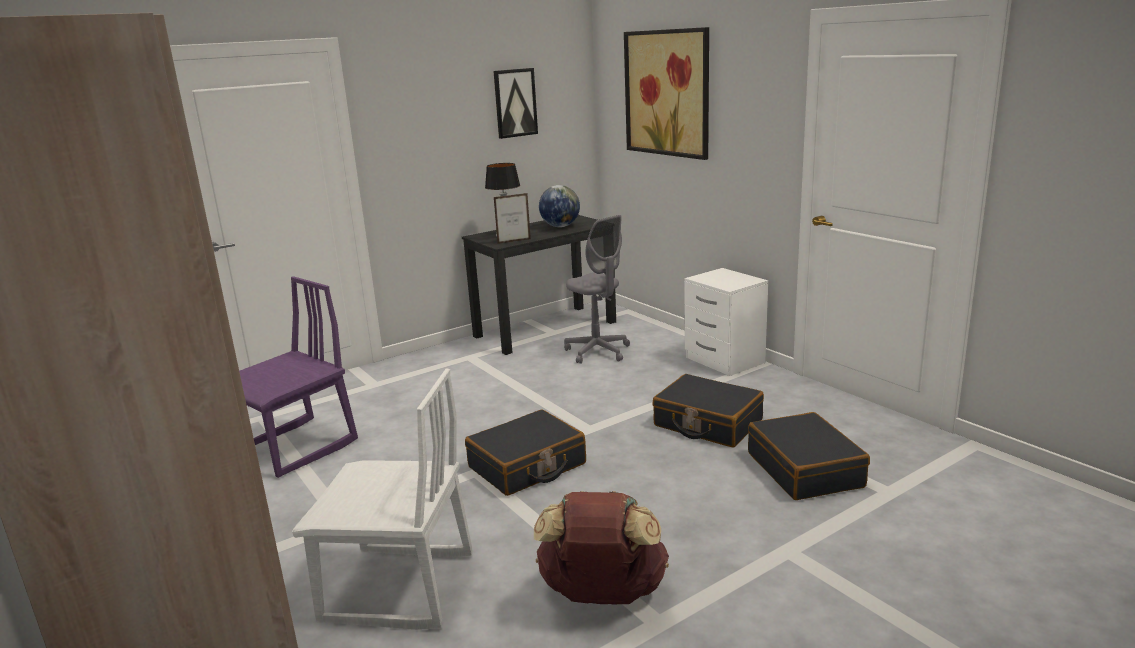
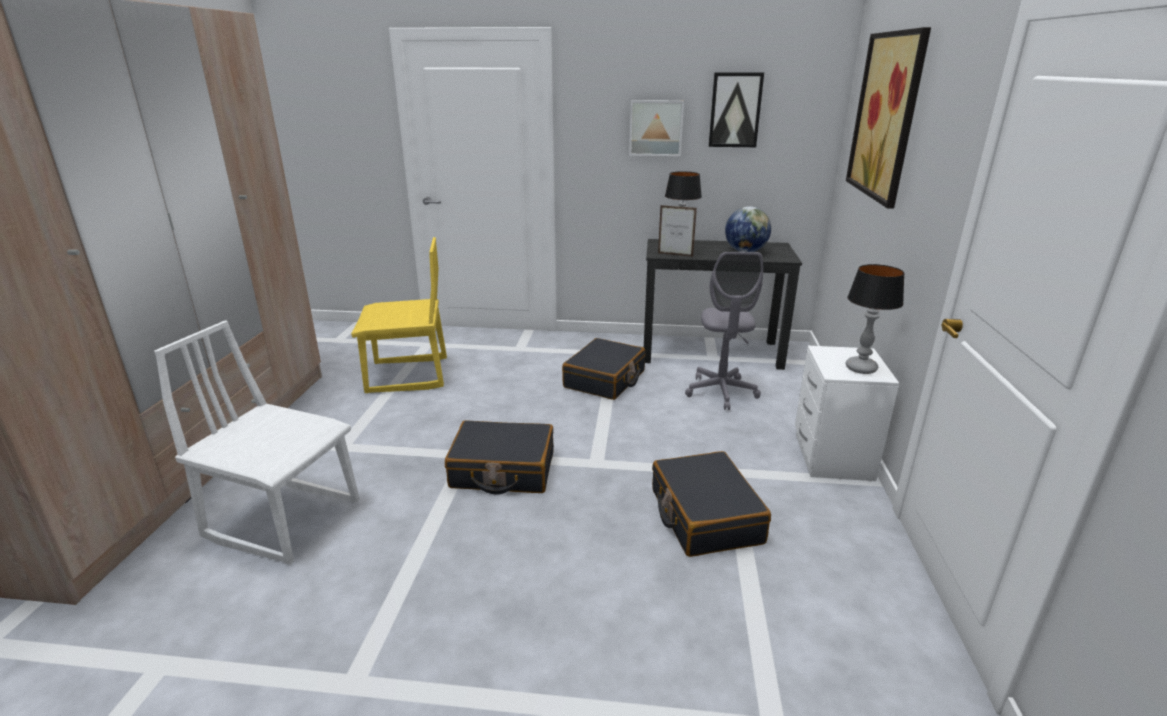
camera: 40 degrees right, 5 degrees up
(297, 447) = (407, 376): purple chair -> yellow chair
(398, 589) = (285, 518): white chair -> white chair turned 150 degrees clockwise
(451, 127) = (656, 128): none -> picture
(602, 595) = (364, 623): brown backpack -> none
(736, 280) = (860, 368): none -> table lamp
(805, 470) = (720, 630): black suitcase -> black suitcase (605, 379)

